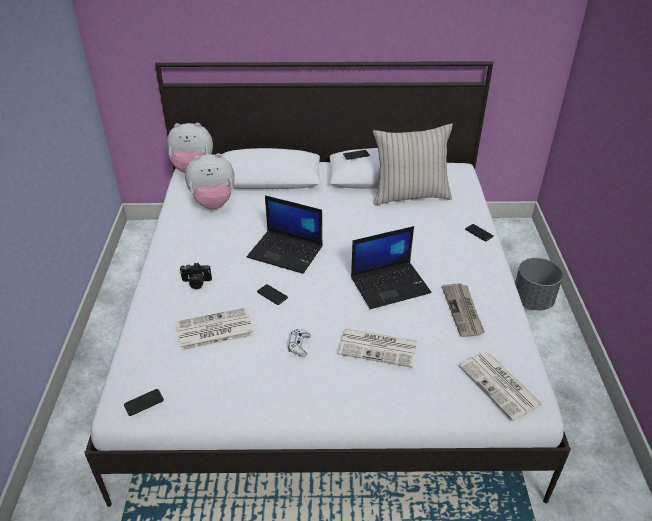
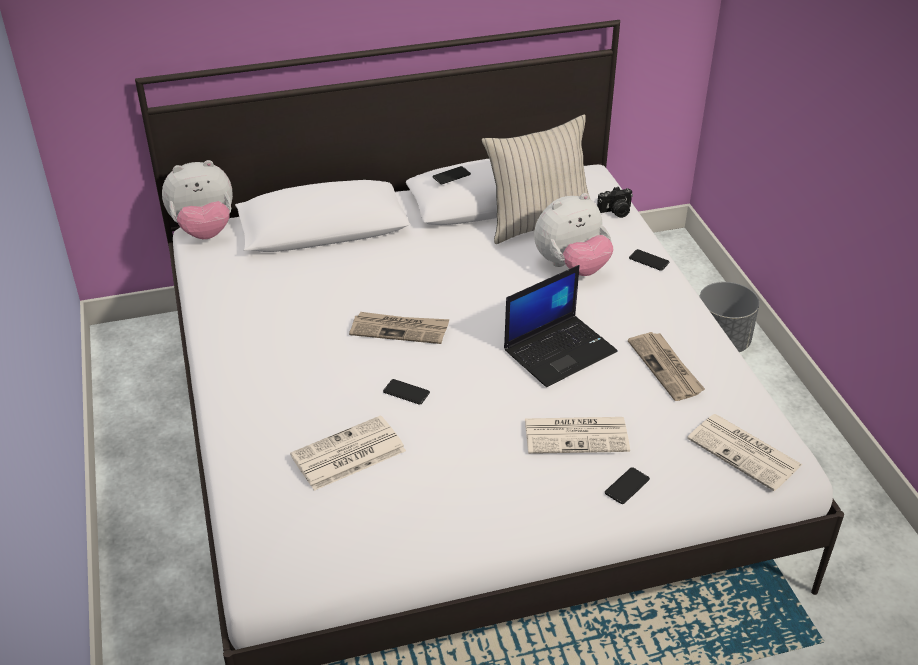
camera: 15 degrees left, 0 degrees up
(144, 402) = (293, 568): phone -> phone (627, 486)
(196, 283) = (290, 395): camera -> camera (615, 212)
(213, 203) = (261, 277): plush toy -> plush toy (571, 267)
(286, 252) = (400, 330): laptop -> newspaper
(299, 345) = (472, 452): white game controller -> none

